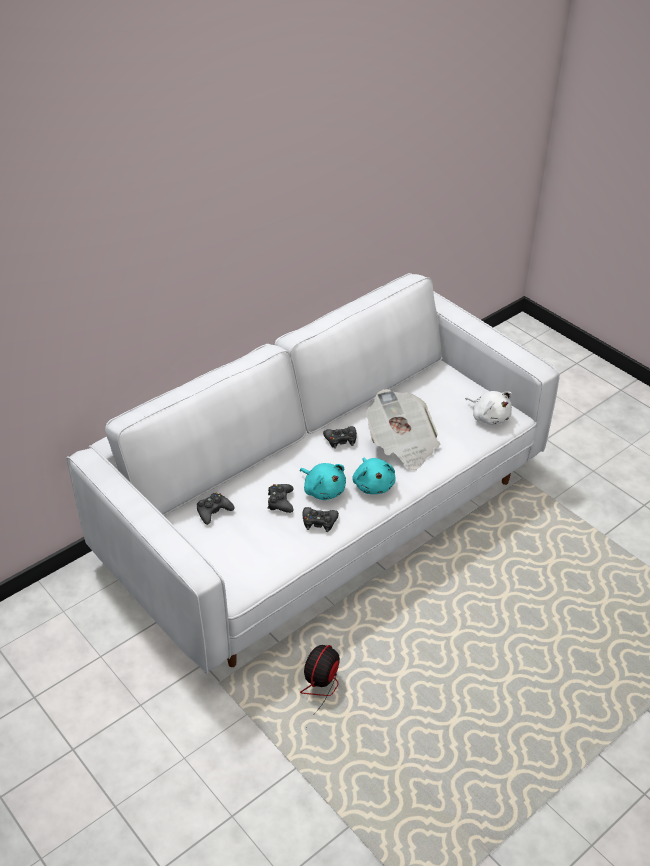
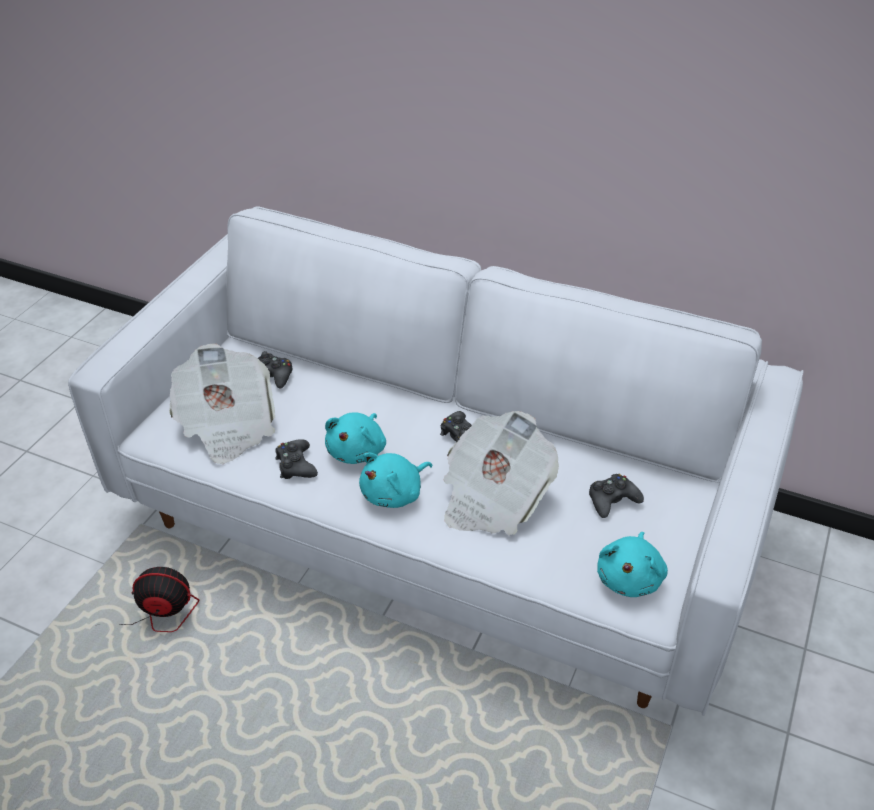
camera: 65 degrees right, 0 degrees up
(254, 547) = (227, 425): none -> newspaper
(280, 501) = (315, 421): black game controller -> black game controller (612, 500)
(489, 416) = (630, 577): white plush toy -> turquoise plush toy

